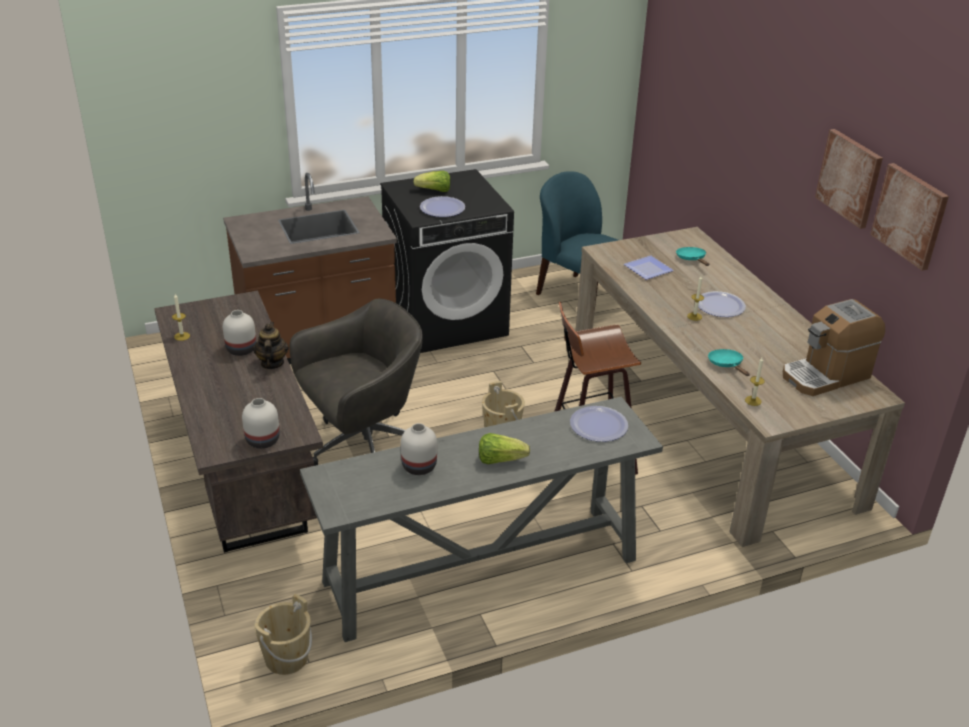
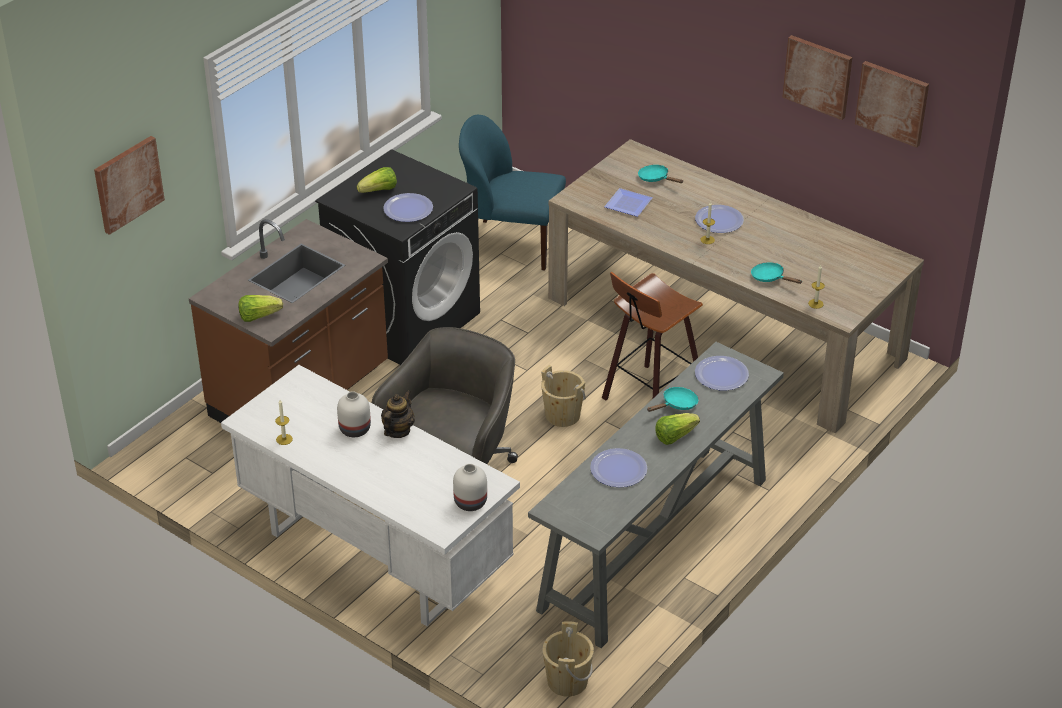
camera: 30 degrees left, 5 degrees up
(177, 93) = (128, 184): none -> picture
(244, 477) = (373, 555): brown desk -> white desk
(255, 244) = (258, 316): none -> lettuce
(272, 363) = (398, 431): teapot -> teapot turned 60 degrees clockwise
(418, 466) = (618, 469): white vase -> plate
(530, 434) = (677, 404): none -> turquoise frying pan
(826, 375) = (851, 257): coffee machine -> none

